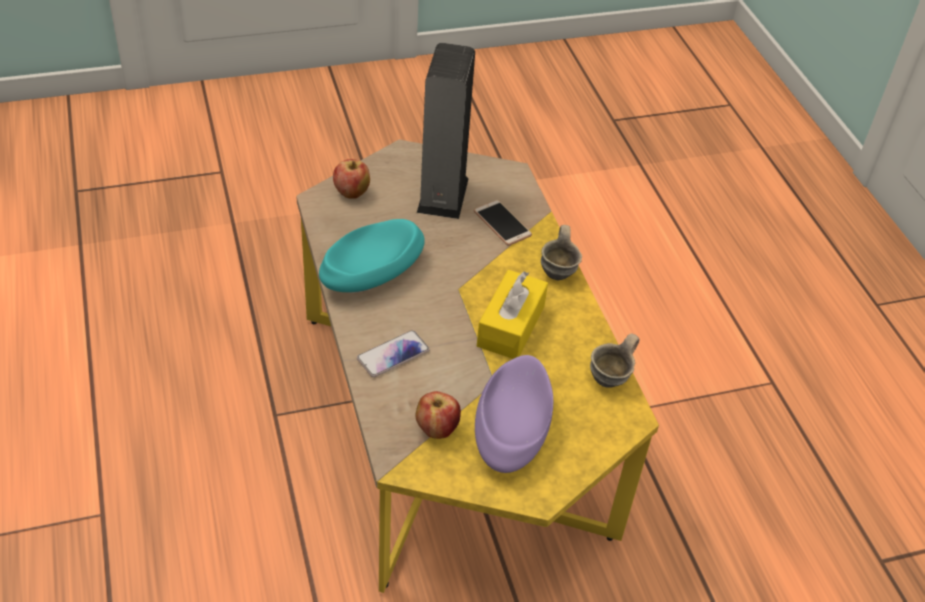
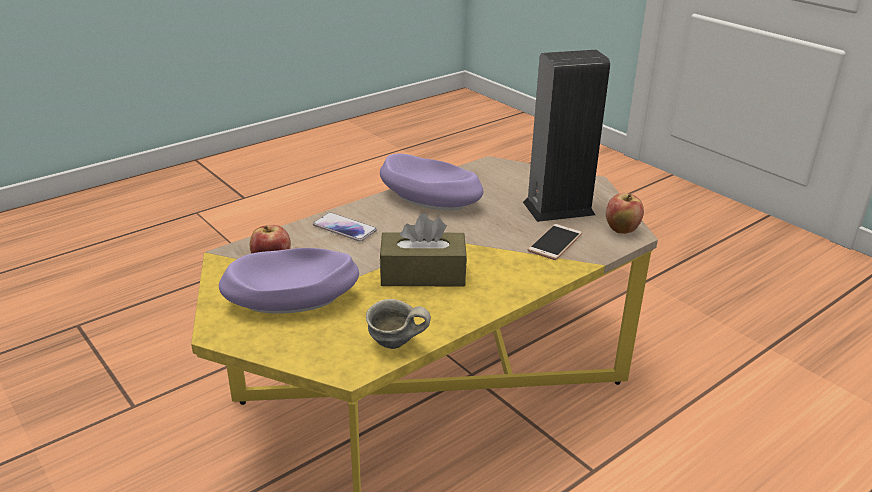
camera: 70 degrees right, 15 degrees down
(351, 193) = (514, 173): apple -> apple (621, 230)
(372, 274) = (429, 200): turquoise bowl -> purple bowl
(511, 326) = (423, 274): yellow tissue box -> brown tissue box
(560, 271) = (522, 286): grey mug -> none

